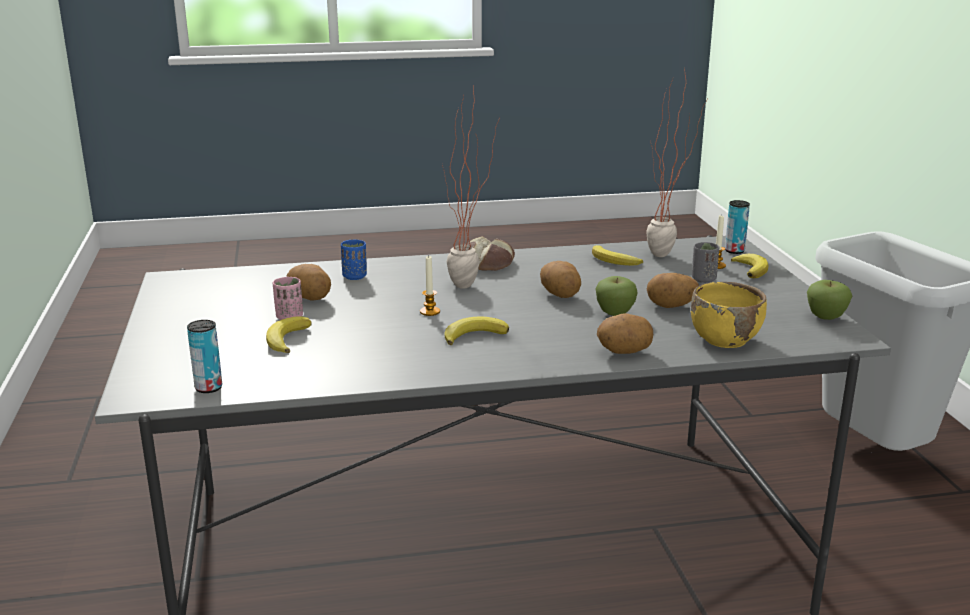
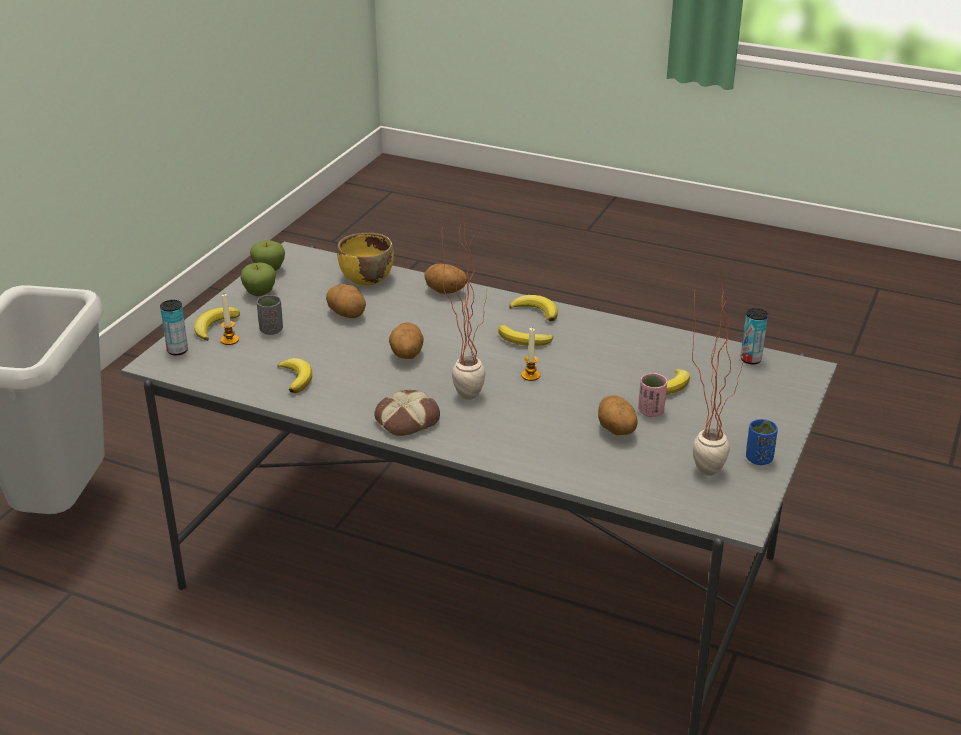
camera: 145 degrees left, 10 degrees up
(354, 276) = (550, 448): blue cup -> blue cup (759, 459)
(501, 364) = (536, 311): none -> banana
(615, 313) = (397, 323): apple -> apple (260, 293)
(668, 257) = (244, 365): potted plant -> potted plant (703, 464)

